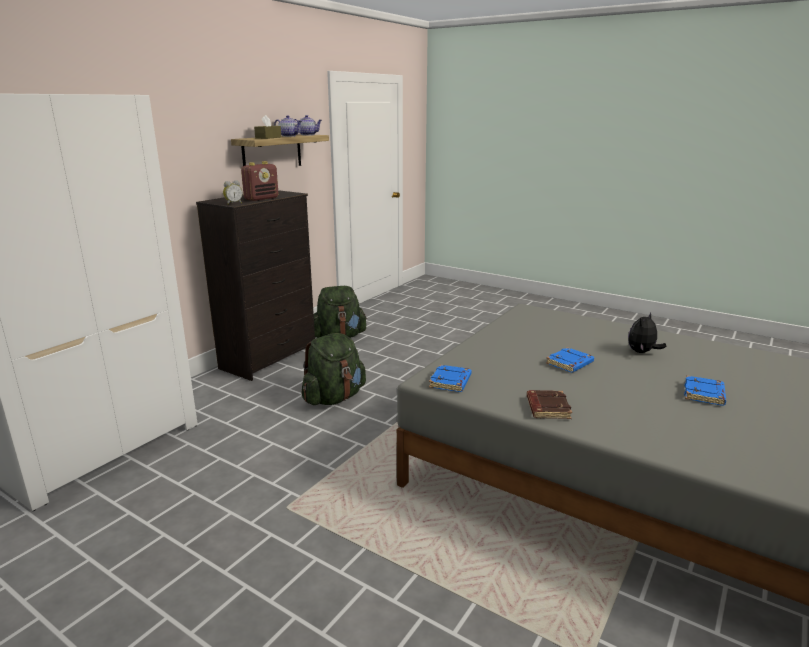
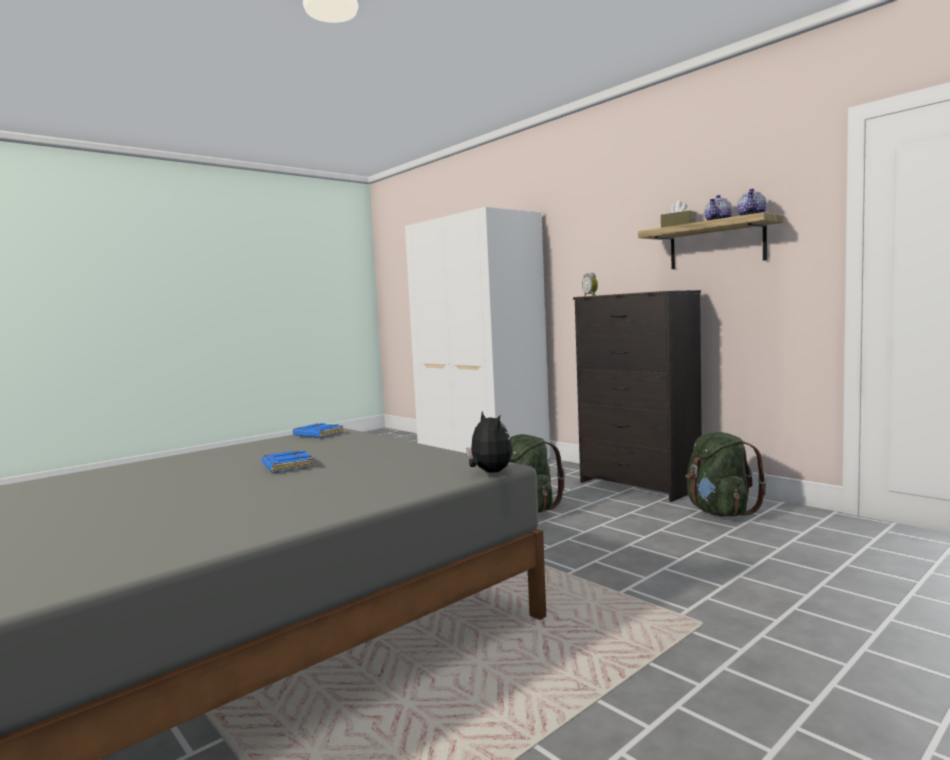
camera: 105 degrees right, 15 degrees down
(261, 199) = (620, 293): radio -> none
(547, 408) = (222, 452): brown book -> none
(642, 352) = (254, 500): plush toy -> plush toy (489, 472)
(704, 394) = (107, 505): blue book -> none

